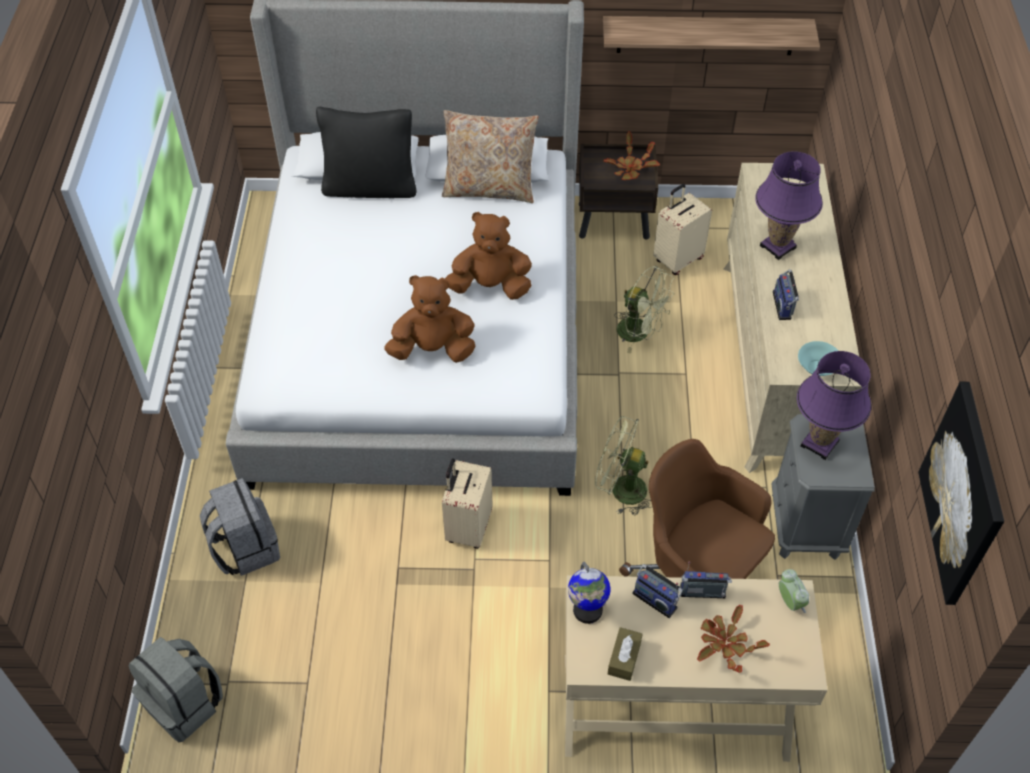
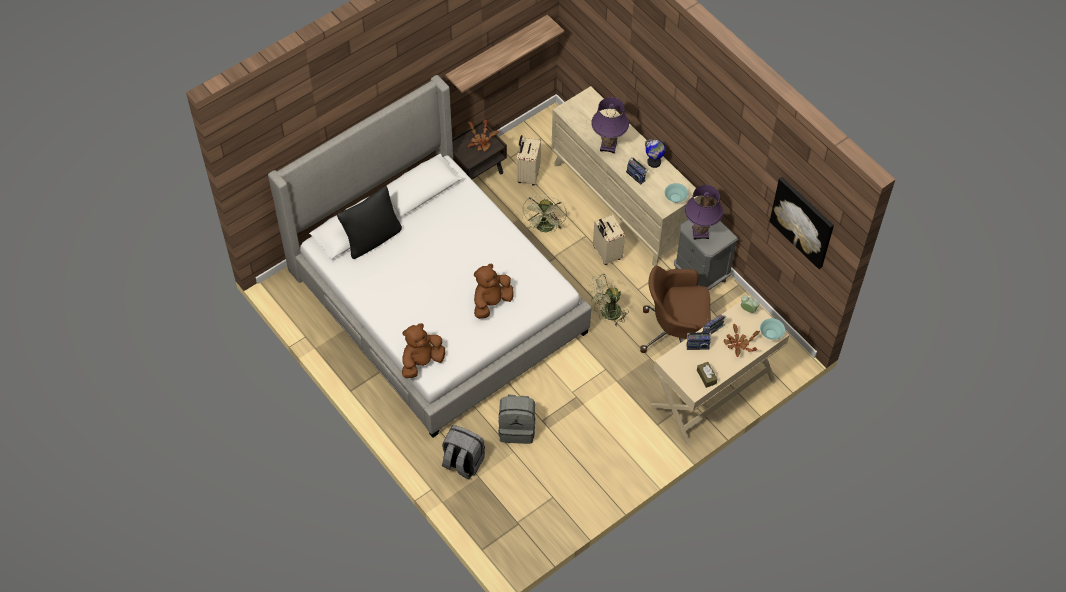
camera: 40 degrees left, 5 degrees up
(185, 703) = (508, 544): grey backpack -> grey backpack (517, 428)
(467, 527) = (555, 380): beige suitcase -> beige suitcase (606, 253)
(489, 189) = (434, 200): beige pillow -> none
(490, 286) = (486, 253): brown plush toy -> brown plush toy (421, 362)
(587, 610) = (676, 369): globe -> globe (654, 162)
(640, 332) = (545, 228): green fan -> green fan turned 105 degrees clockwise
(796, 665) = (771, 333): none -> turquoise bowl

